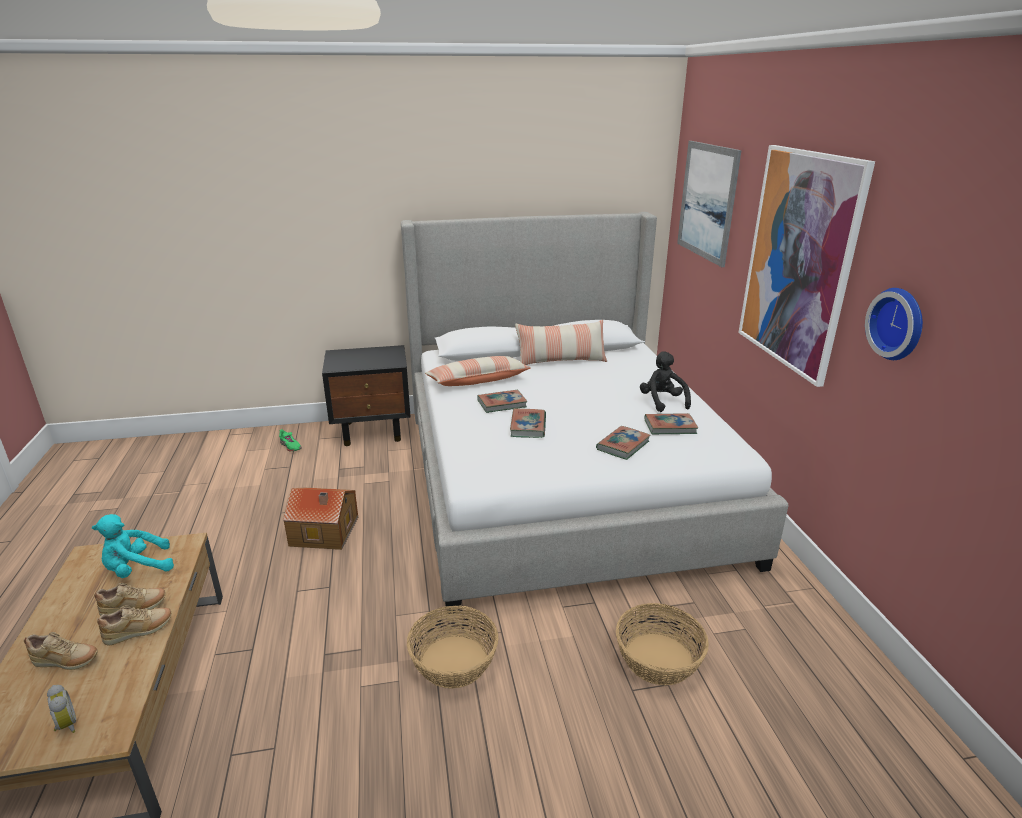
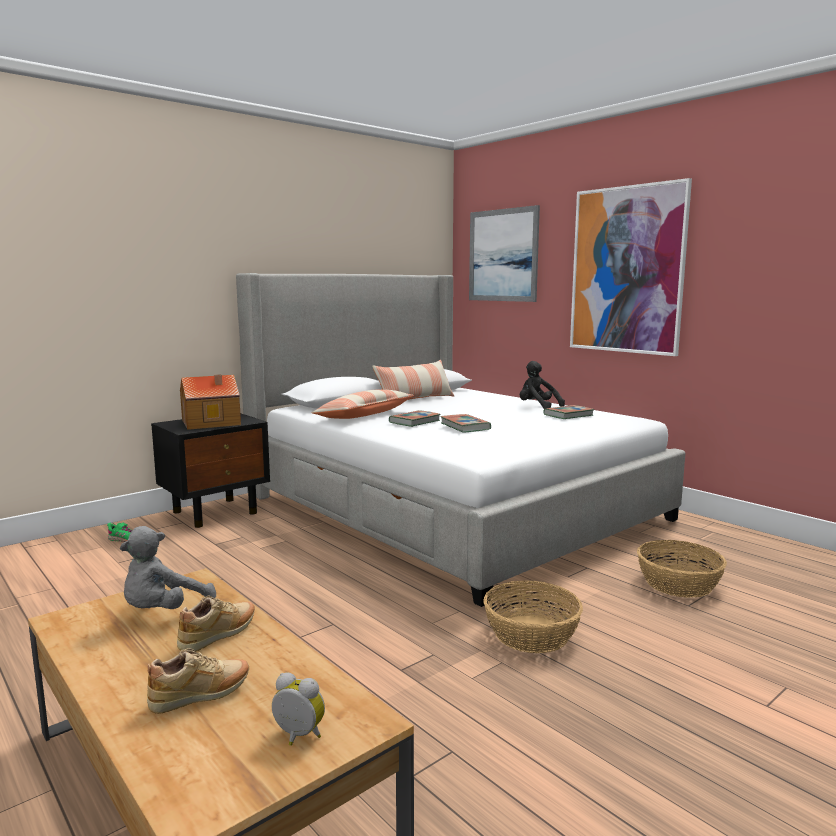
camera: 30 degrees left, 15 degrees down
(137, 569) = (163, 611): turquoise plush toy -> grey plush toy
(139, 632) = (259, 648): beige shoe -> none
(325, 532) = (268, 589): toy house -> toy house (212, 422)
(623, 445) = (555, 426): book -> none
(899, 323) = (745, 282): wall clock -> none

